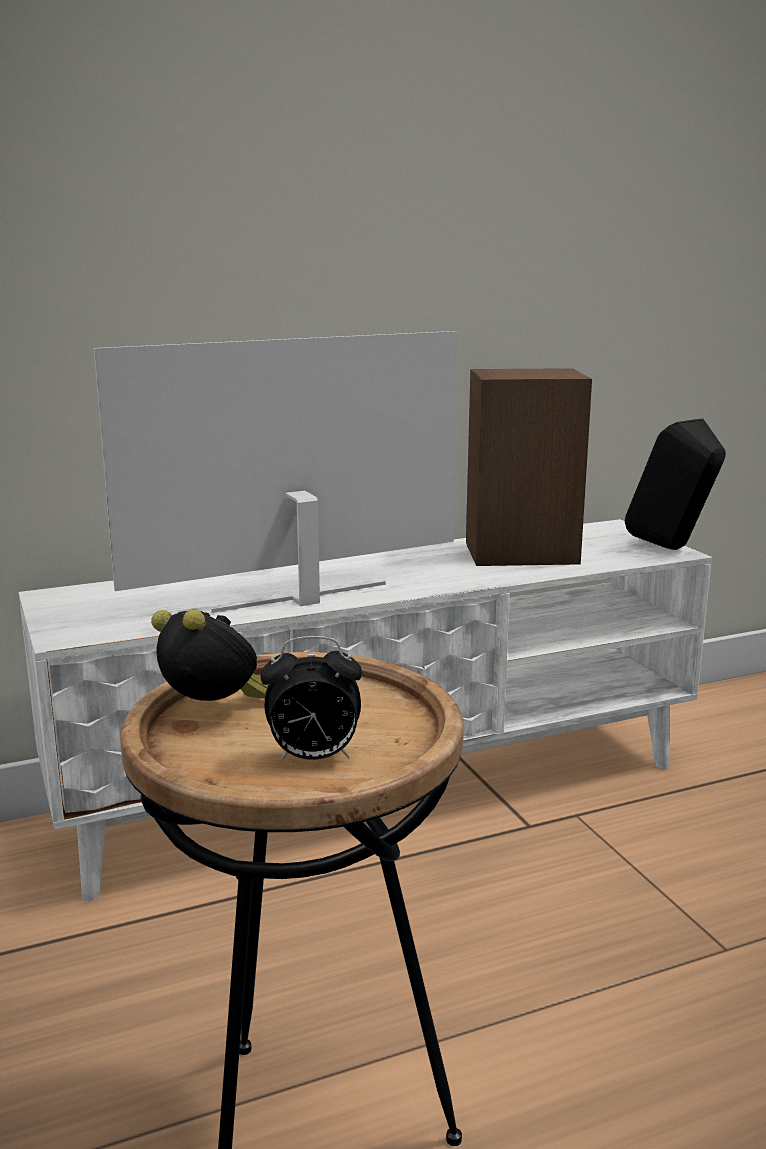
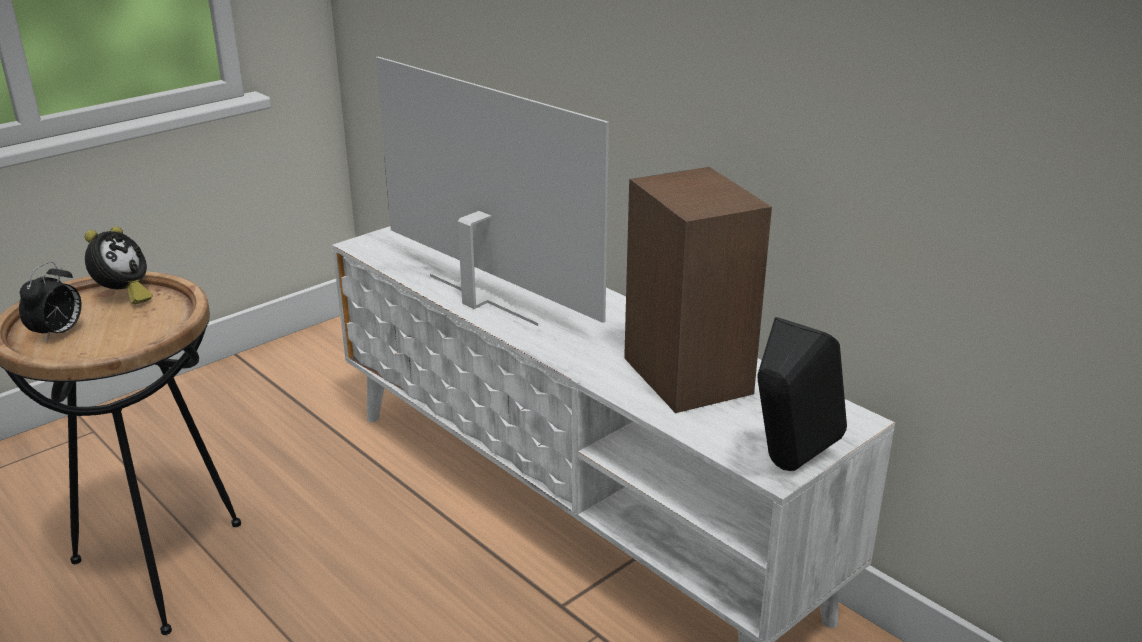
camera: 70 degrees right, 10 degrees up
(313, 758) = (58, 333): alarm clock -> alarm clock turned 135 degrees counterclockwise

